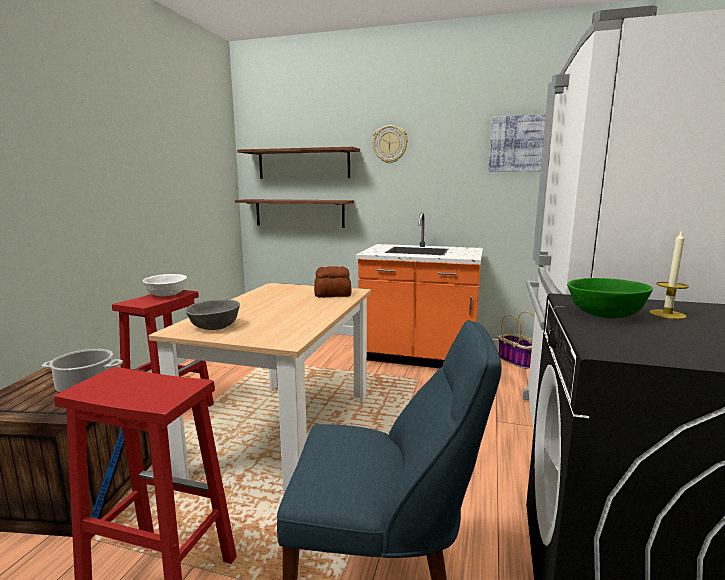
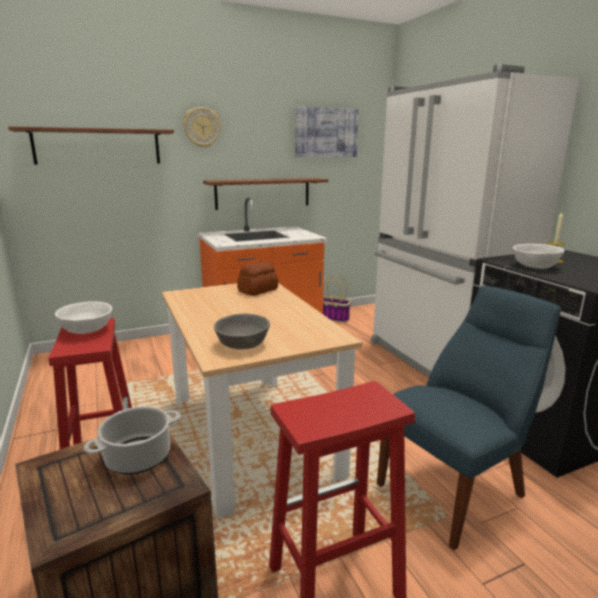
camera: 40 degrees left, 5 degrees up
(299, 213) = (97, 205): shelf -> shelf (263, 193)
(604, 314) = (535, 266): green bowl -> white bowl

